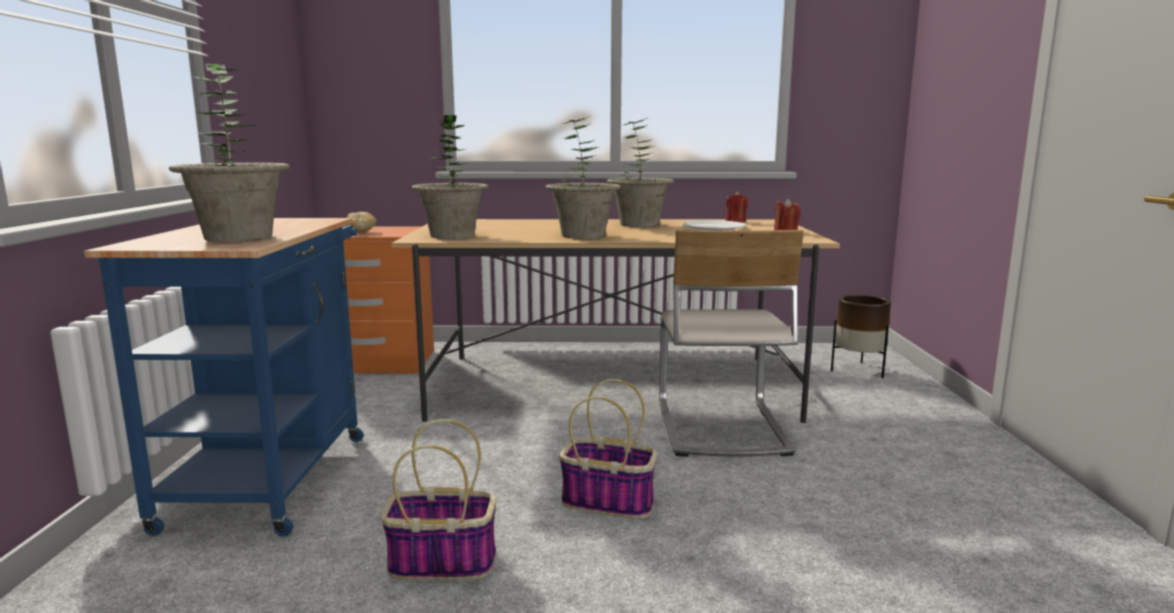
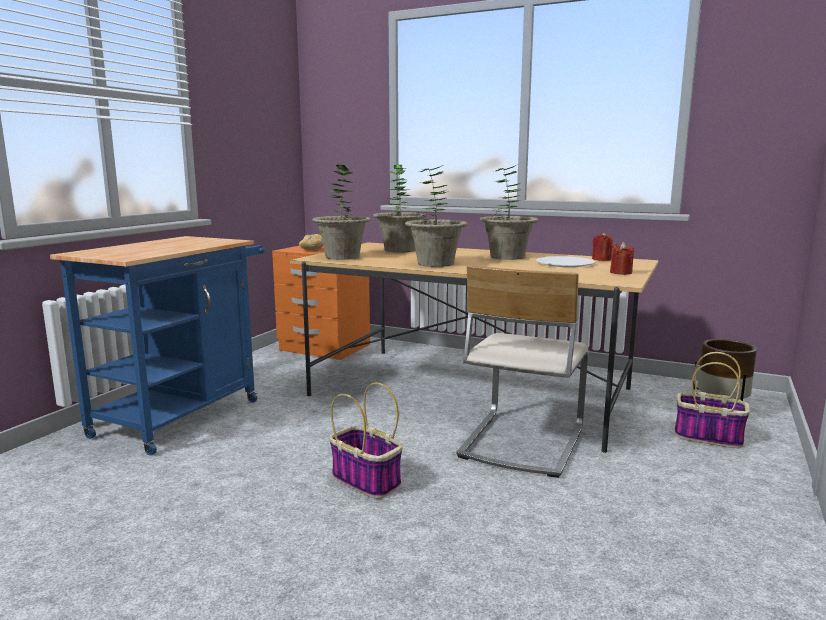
camera: 25 degrees right, 0 degrees up
(238, 237) = (144, 251): potted plant -> potted plant (400, 250)
(440, 563) = (214, 495): basket -> basket (707, 437)

